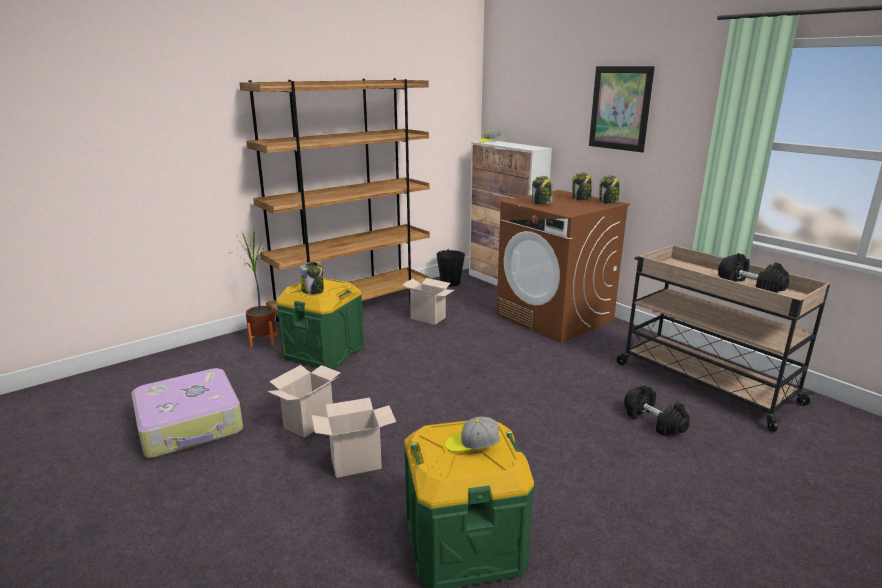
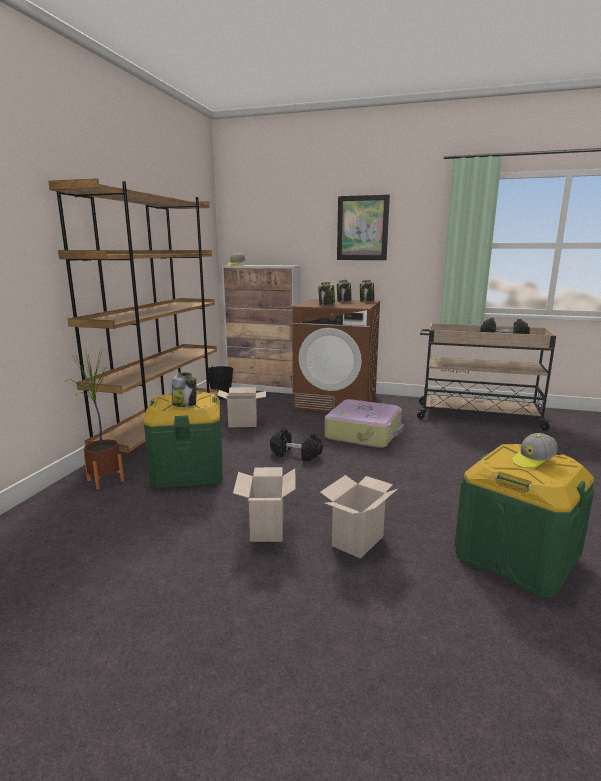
camera: 35 degrees left, 5 degrees down
(190, 425) = (141, 579): suitcase -> suitcase (364, 433)
(654, 421) = (489, 443): black dumbbell -> black dumbbell (296, 454)

